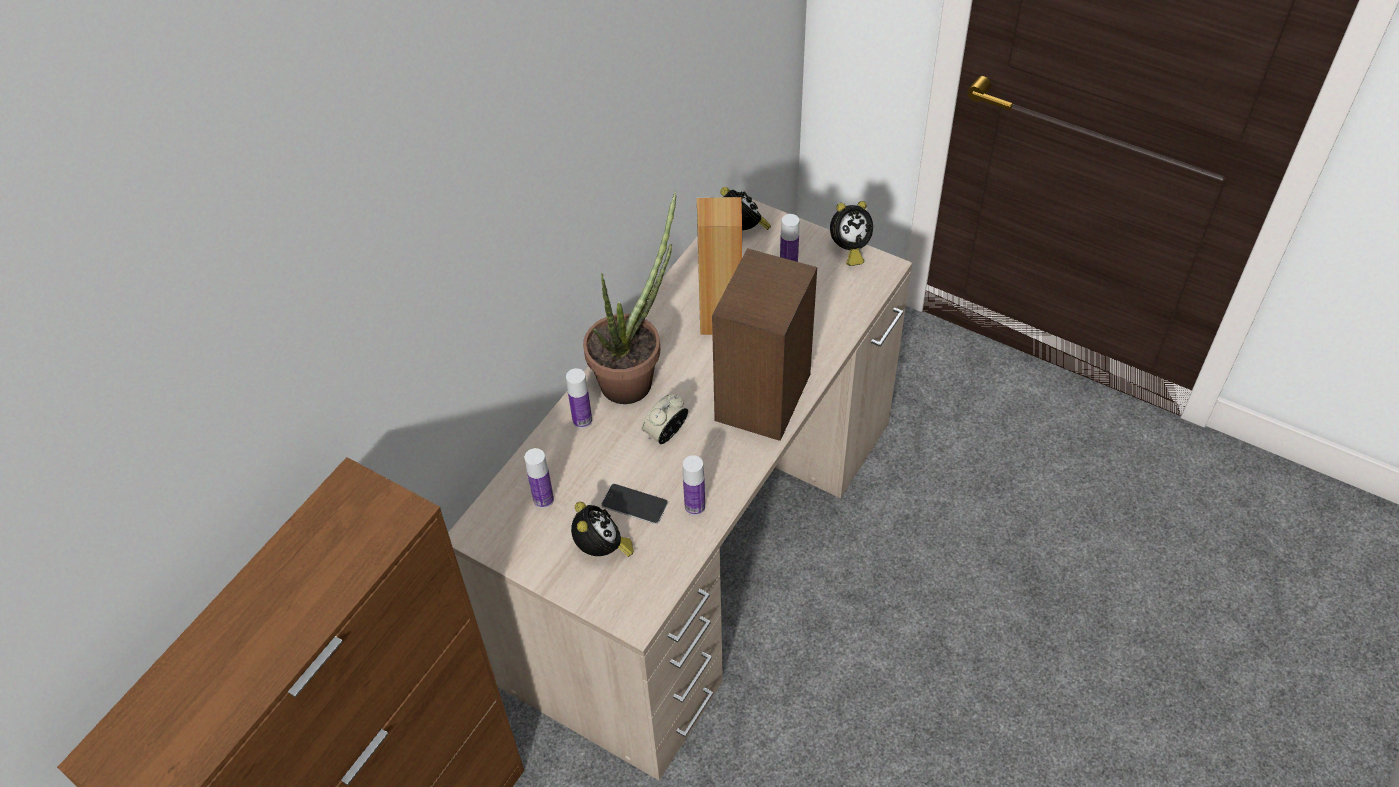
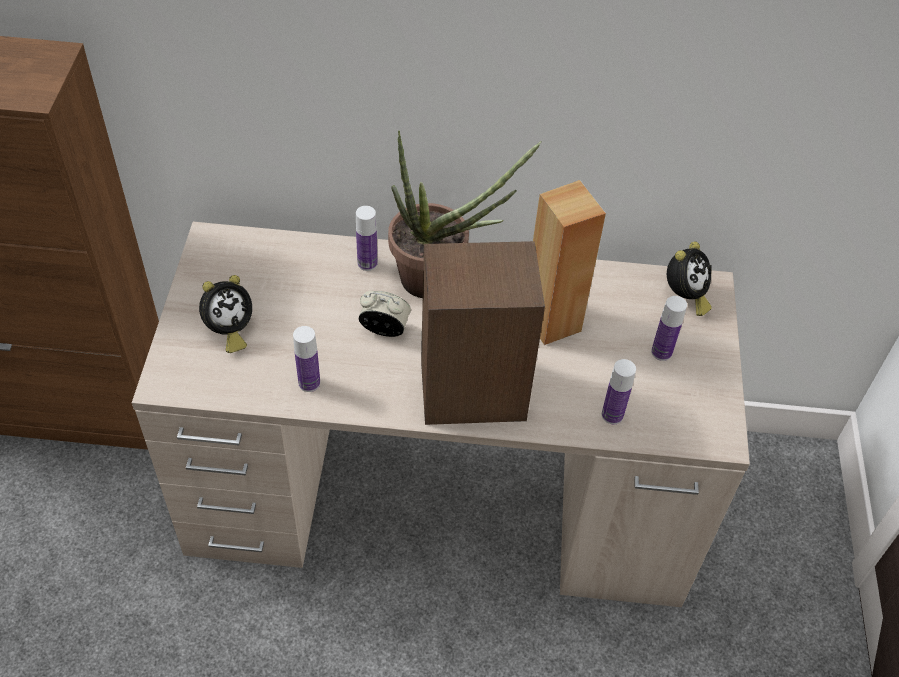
camera: 60 degrees right, 0 degrees up
(543, 499) = (265, 270): bottle -> bottle (612, 415)
(634, 504) = (291, 336): phone -> none
(848, 249) = (724, 397): alarm clock -> none

